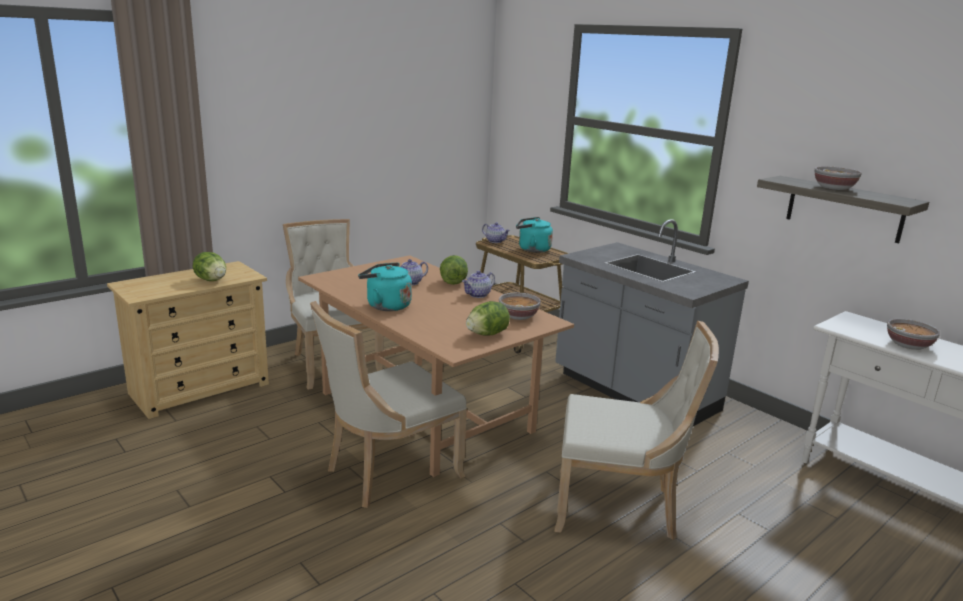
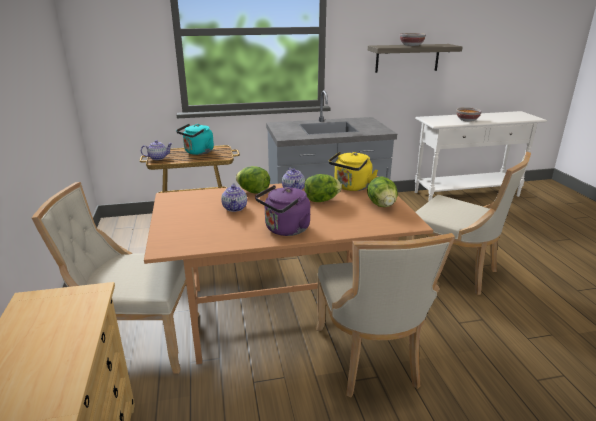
camera: 60 degrees left, 5 degrees up
(211, 280) = (69, 326): lettuce -> lettuce (321, 200)
(386, 306) = (285, 230): turquoise kettle -> purple kettle
(518, 316) = (351, 187): bowl -> yellow kettle
(619, 507) = (454, 271): beige chair -> beige chair turned 90 degrees clockwise

